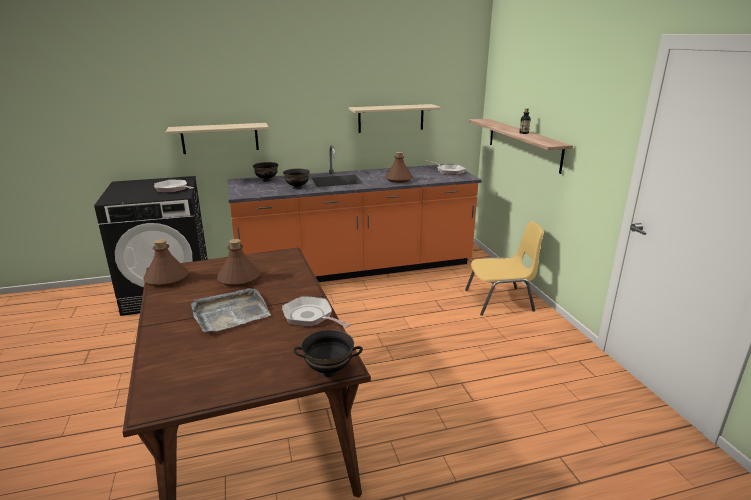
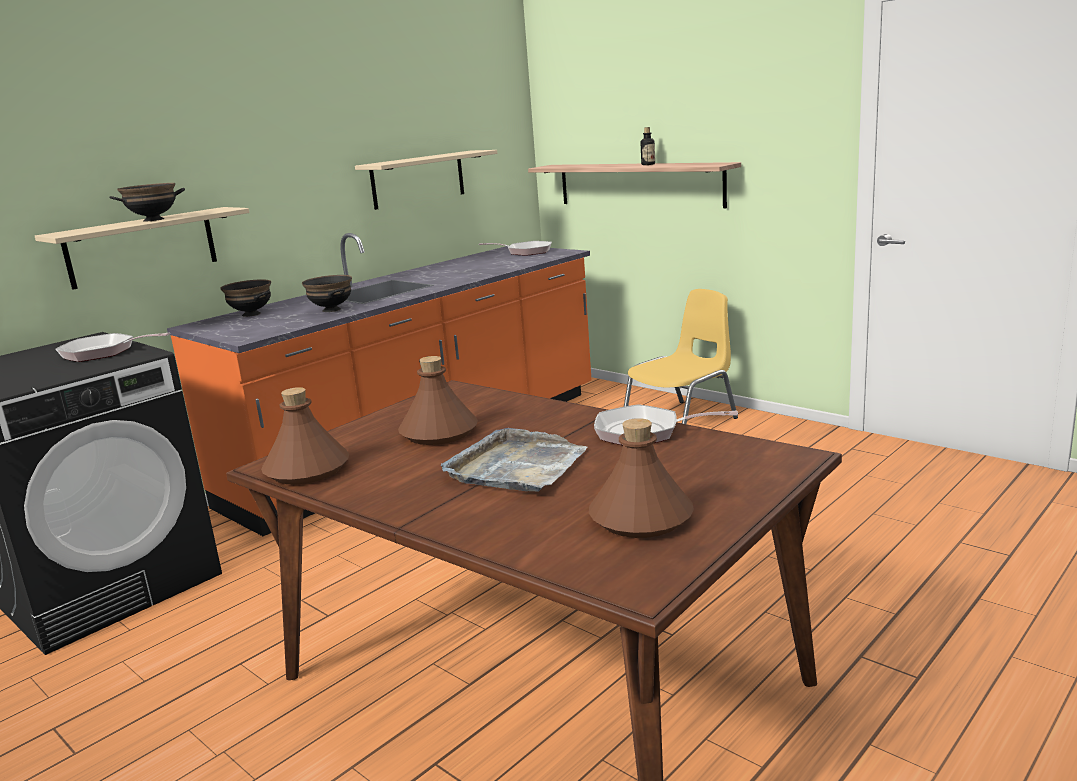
camera: 30 degrees left, 5 degrees down
(328, 371) = (788, 466): black bowl -> black bowl (153, 220)
(398, 179) = (474, 272): brown bottle -> brown bottle (640, 518)

